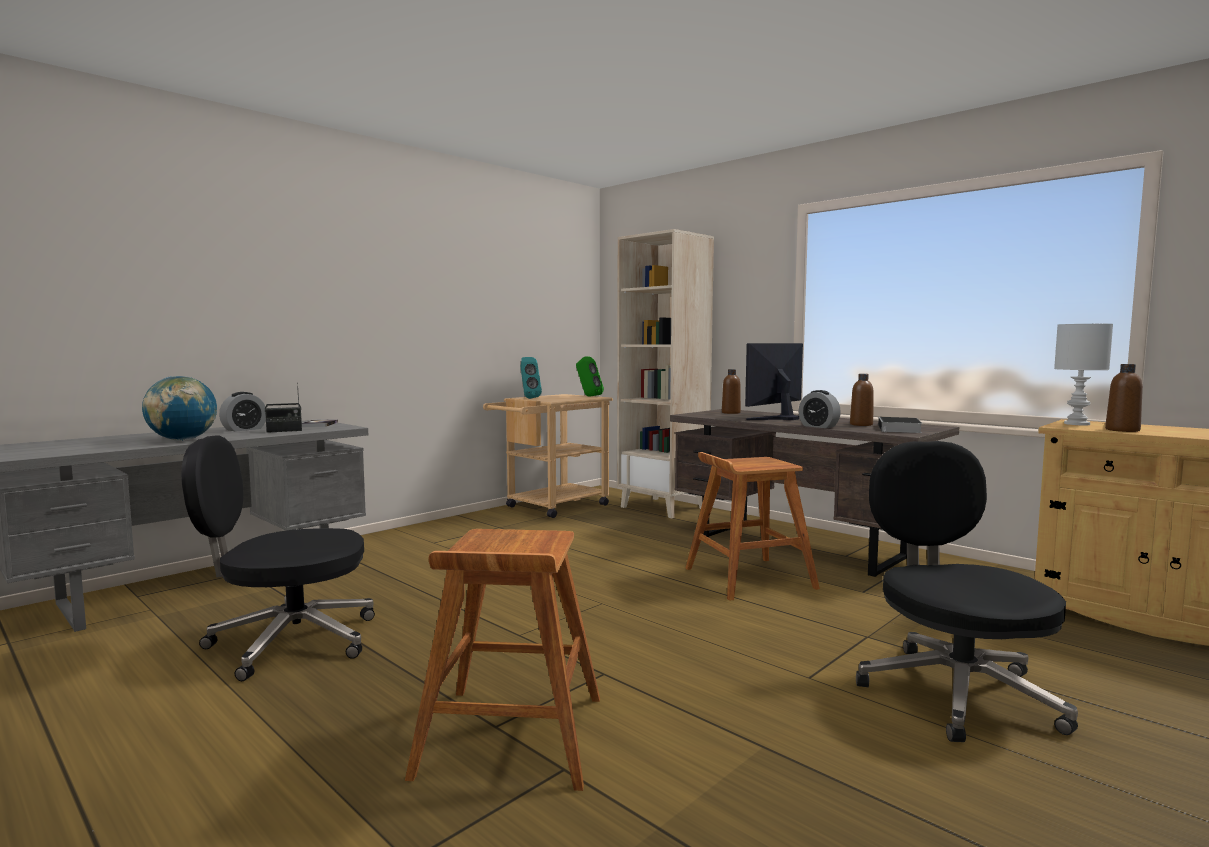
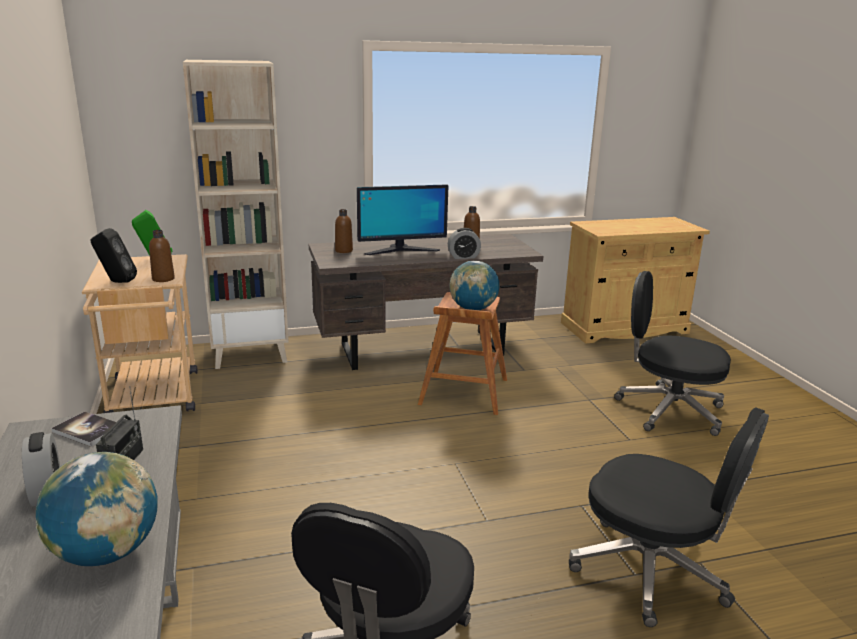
camera: 60 degrees left, 15 degrees up
(511, 736) = (652, 571): brown stool -> black office chair
(529, 398) = (116, 282): turquoise speaker -> black speaker
(742, 465) = (473, 309): none -> globe
(778, 418) = (401, 250): monitor -> monitor turned 90 degrees counterclockwise
(899, 429) = (505, 247): book -> none
(1077, 424) = (596, 227): white table lamp -> none
(1122, 430) = (627, 231): brown bottle -> brown bottle (163, 279)

